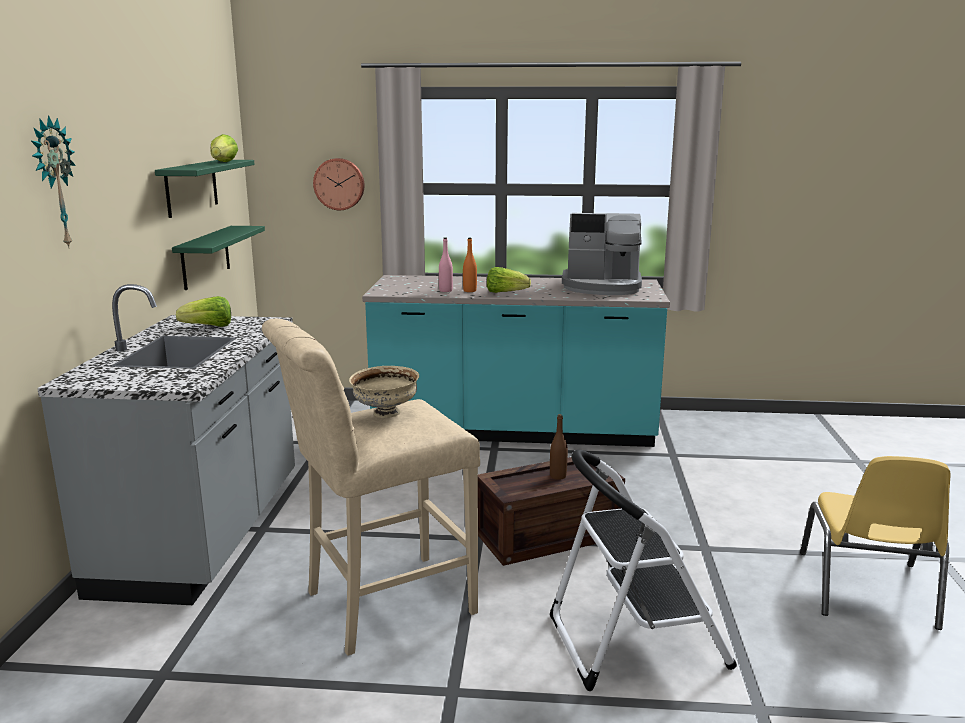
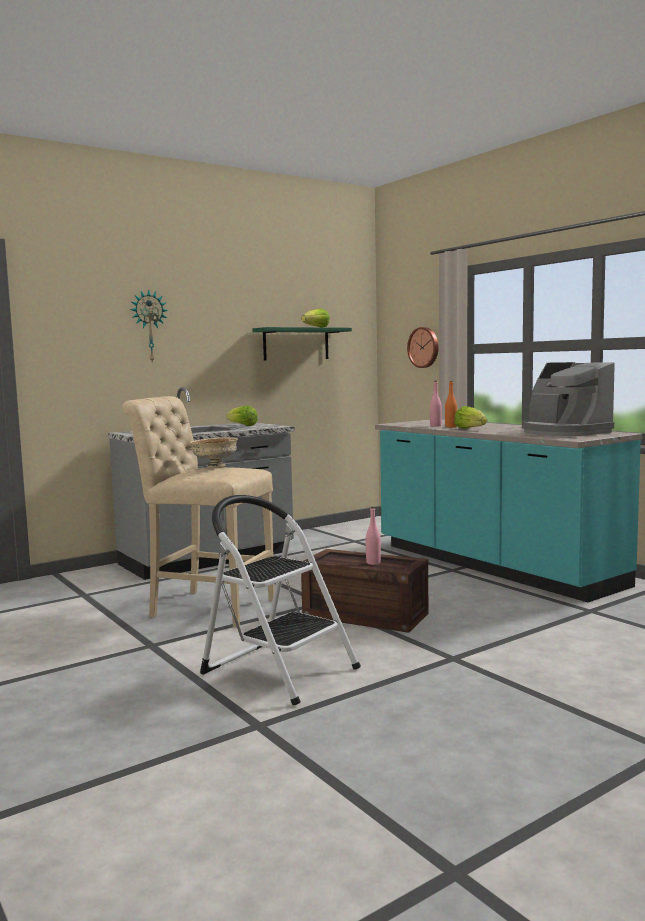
camera: 50 degrees right, 10 degrees down
(205, 257) = (306, 393): green shelf -> none
(558, 476) = (373, 563): brown bottle -> pink bottle
(867, 590) = (516, 728): yellow chair -> none

